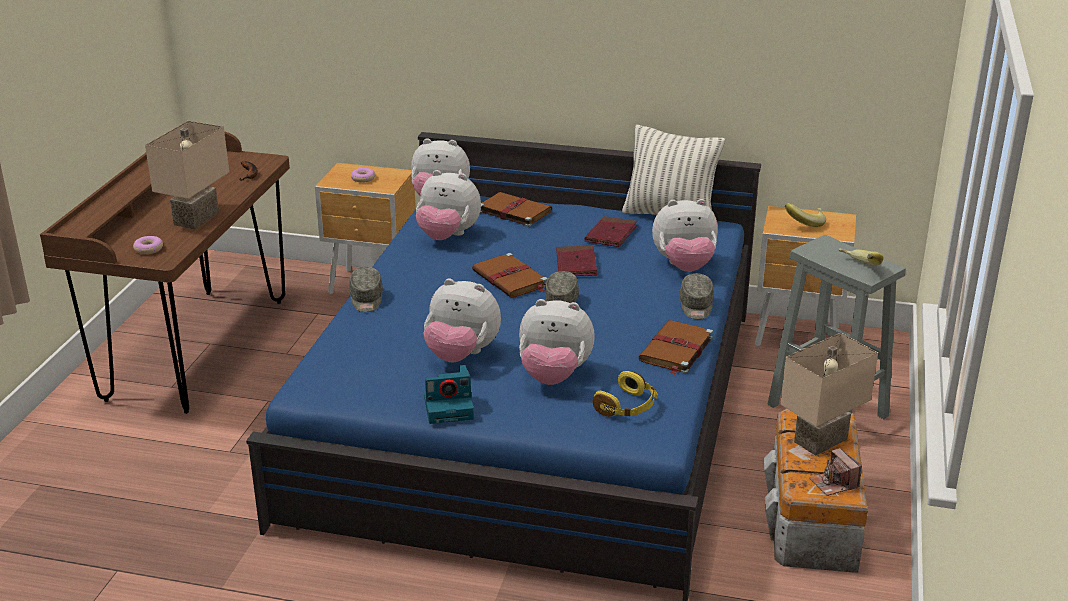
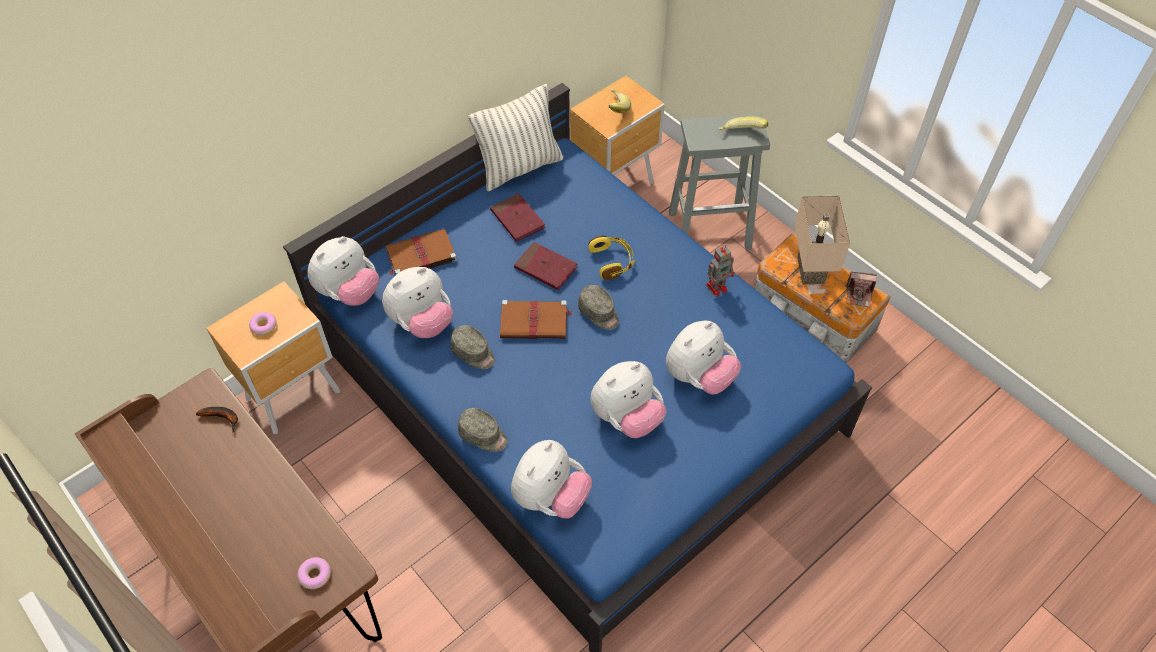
camera: 55 degrees left, 25 degrees up
(198, 219) = (286, 505): beige table lamp -> none
(450, 407) = (696, 465): camera -> none
(627, 407) = (771, 358): yellow headphones -> yellow headphones (612, 261)
(675, 350) = (717, 287): brown book -> toy robot
(684, 266) = (605, 209): plush toy -> plush toy (550, 497)
(696, 306) = (667, 238): grey cap -> grey cap (473, 353)

